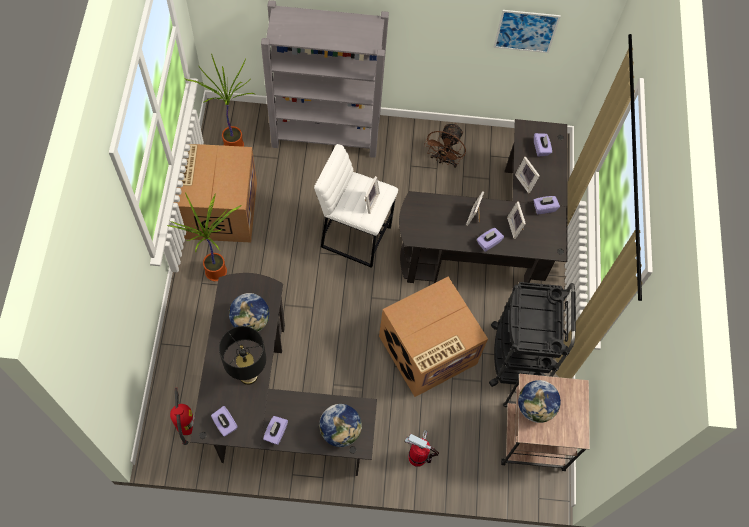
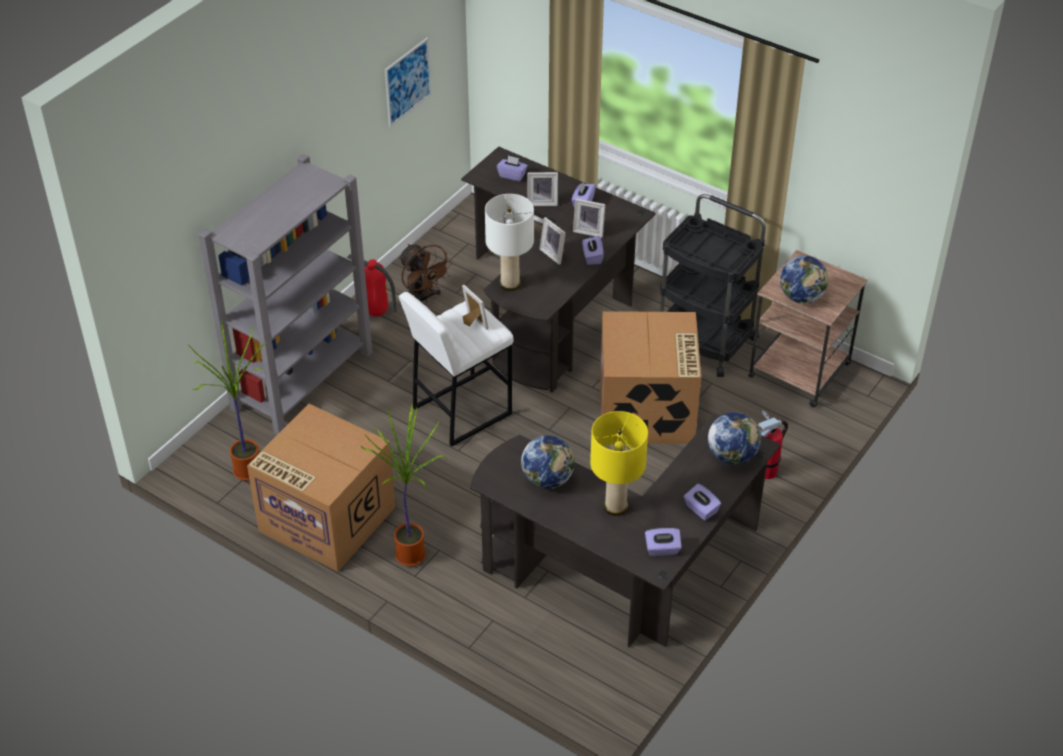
camera: 55 degrees left, 20 degrees down
(187, 427) = (598, 664): fire extinguisher -> fire extinguisher (376, 313)
(248, 376) = (616, 507): black table lamp -> yellow table lamp
(425, 204) = (509, 284): none -> white table lamp

